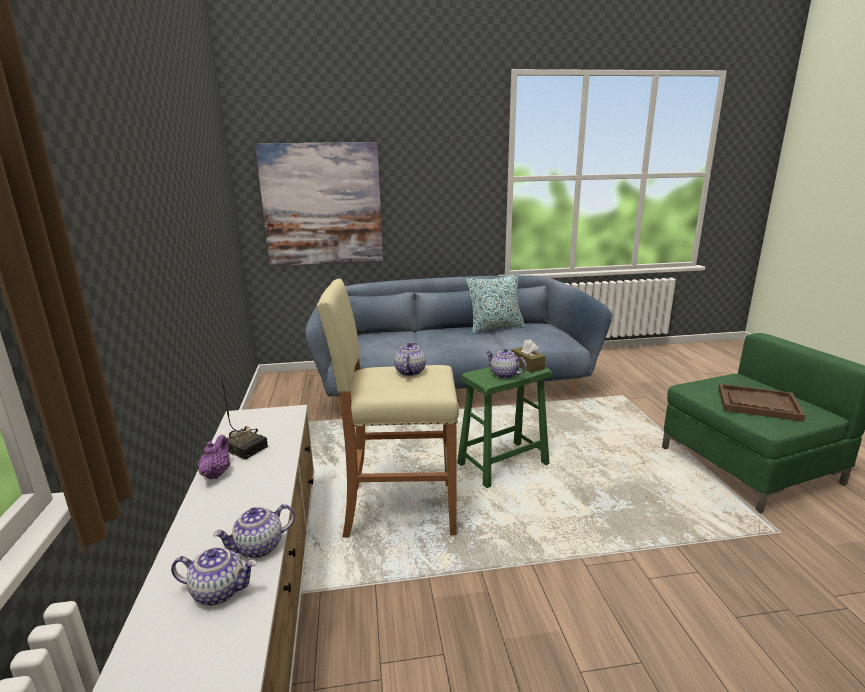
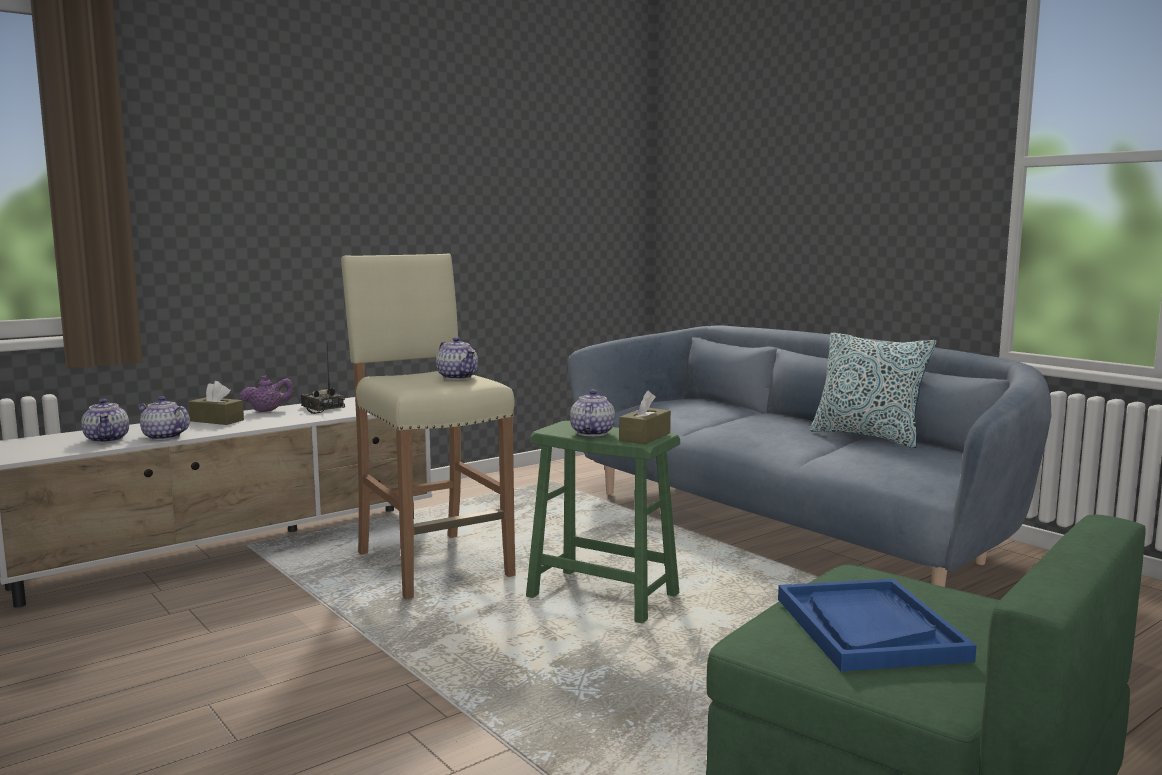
camera: 60 degrees right, 10 degrees down
(220, 506) = (217, 420): none -> brown tissue box
(246, 447) = (320, 408): radio -> radio turned 135 degrees clockwise
(322, 205) = (733, 207): picture -> none
(409, 371) = (458, 377): teapot -> teapot turned 75 degrees clockwise
(757, 404) = (868, 628): brown tray -> blue tray

